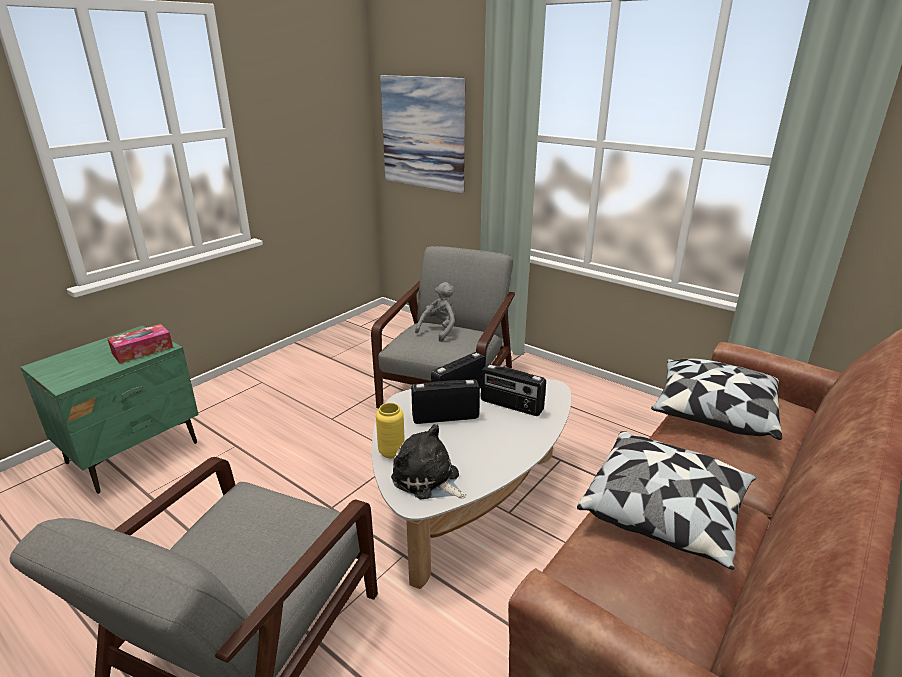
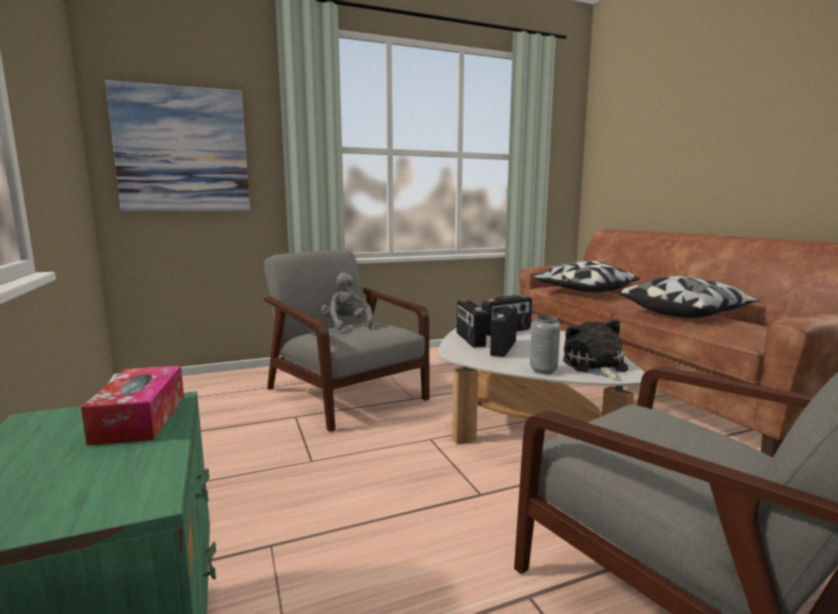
camera: 60 degrees left, 15 degrees down
(391, 452) = (543, 370): yellow vase -> grey vase
(428, 480) = (595, 366): plush toy -> plush toy turned 105 degrees clockwise

